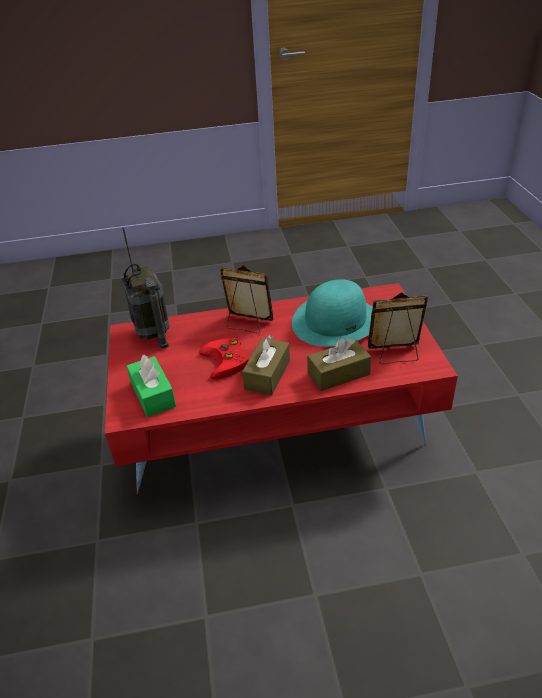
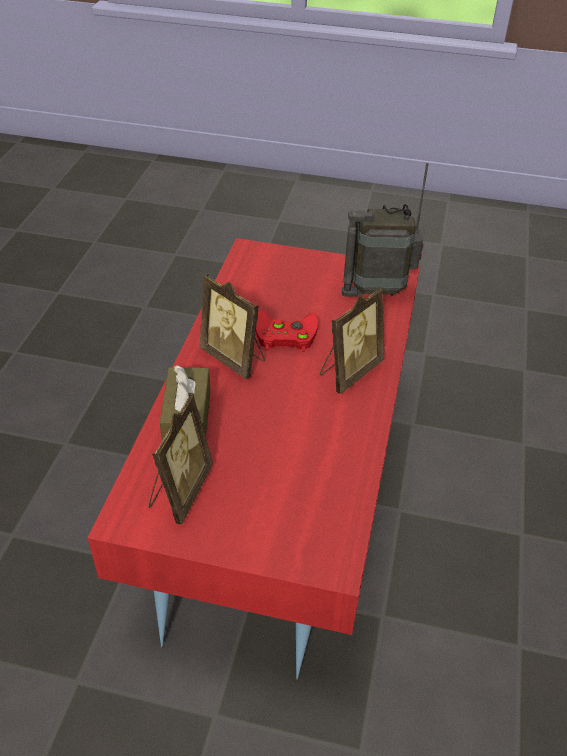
camera: 110 degrees right, 5 degrees up
(153, 395) = (267, 272): green tissue box -> none
(267, 374) = (235, 358): brown tissue box -> picture frame
(335, 321) = (299, 461): turquoise hat -> none

